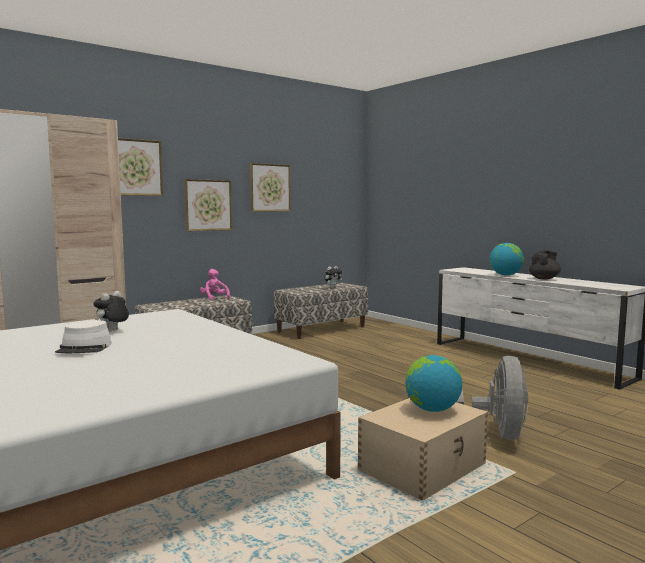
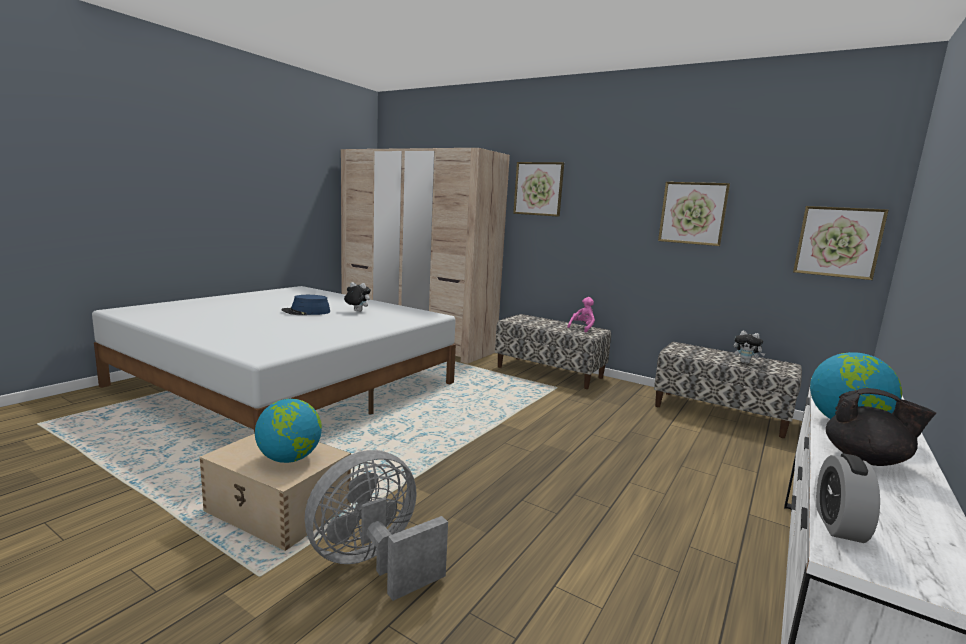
camera: 70 degrees right, 5 degrees up
(84, 348) = (306, 312): white hat -> blue hat
(208, 205) = (606, 229): picture -> picture (838, 242)
(496, 436) = (373, 563): grey fan -> grey fan turned 150 degrees clockwise
(602, 287) = (839, 525): none -> alarm clock

